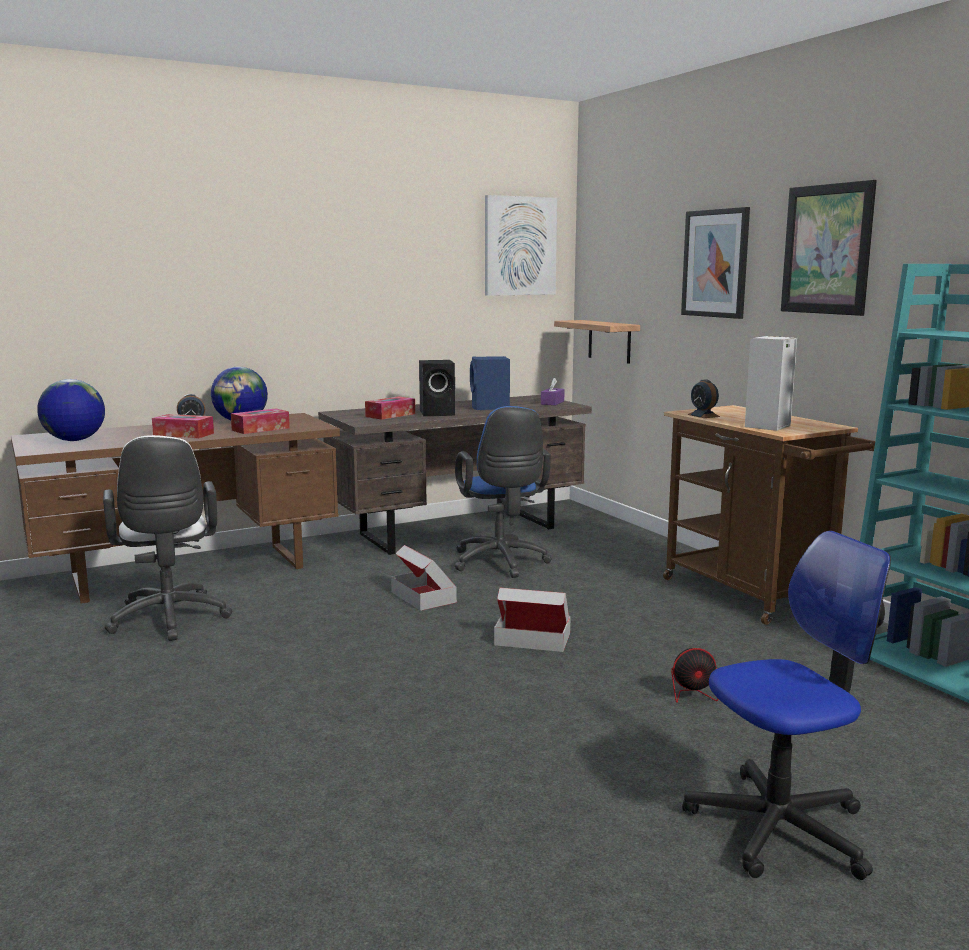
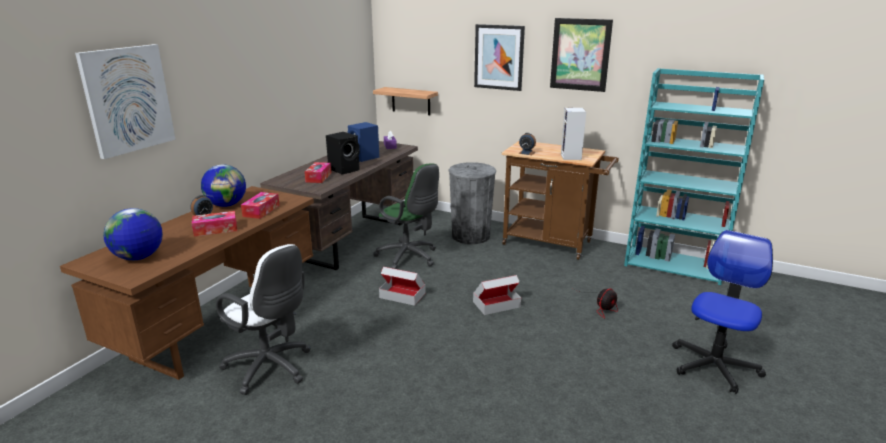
camera: 35 degrees left, 10 degrees up
(501, 563) = (409, 258): blue office chair -> green office chair
(519, 246) = (349, 42): picture -> picture (127, 99)
(631, 560) = (471, 236): none -> grey trash can

